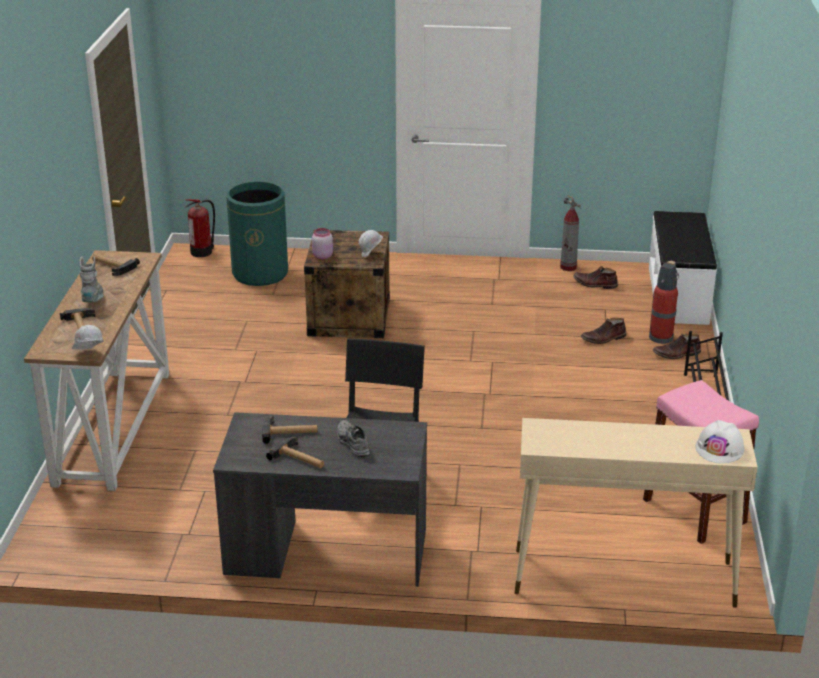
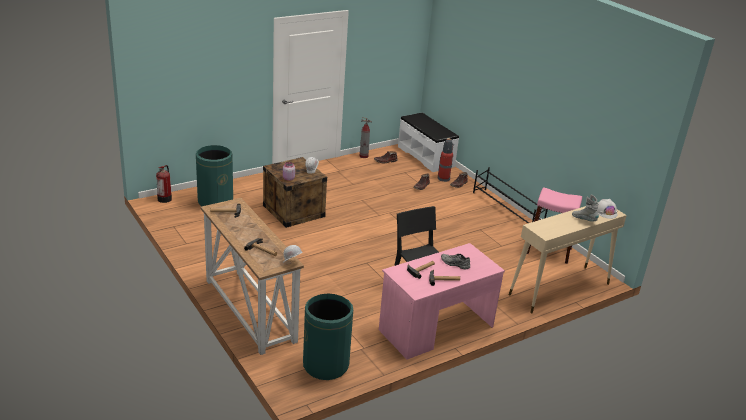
camera: 40 degrees left, 0 degrees up
(94, 300) = (246, 234): grey boot -> grey boot (584, 220)
(109, 534) = (326, 365): none -> green trash can
(326, 551) = (436, 328): grey desk -> pink desk

